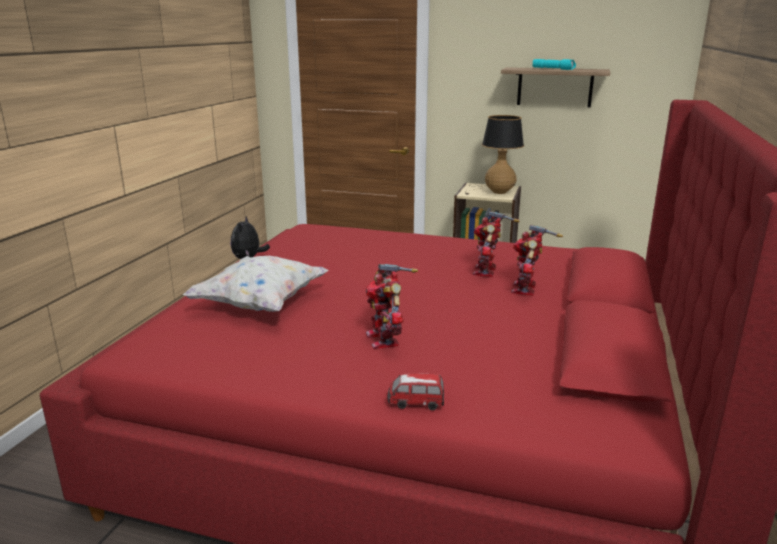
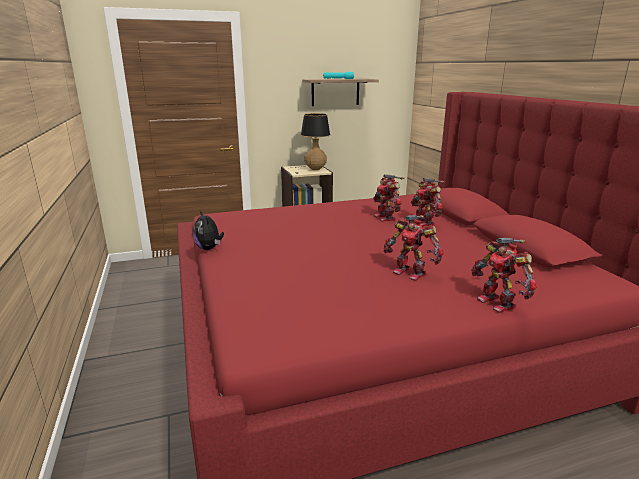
camera: 35 degrees left, 0 degrees up
(261, 304) = (286, 276): white pillow -> none
(415, 403) = (498, 302): toy car -> toy robot

